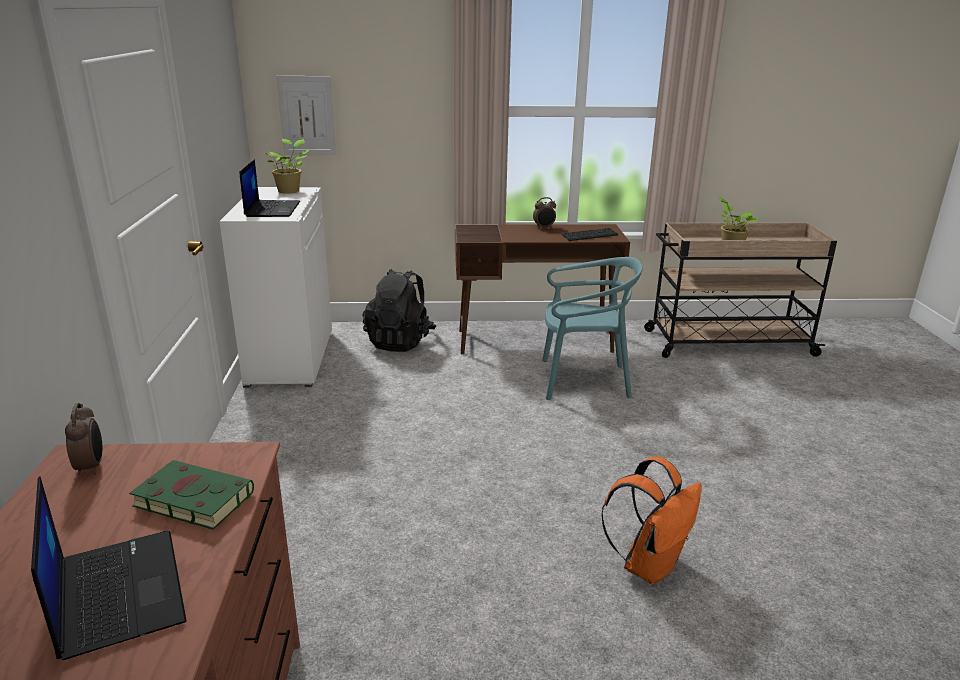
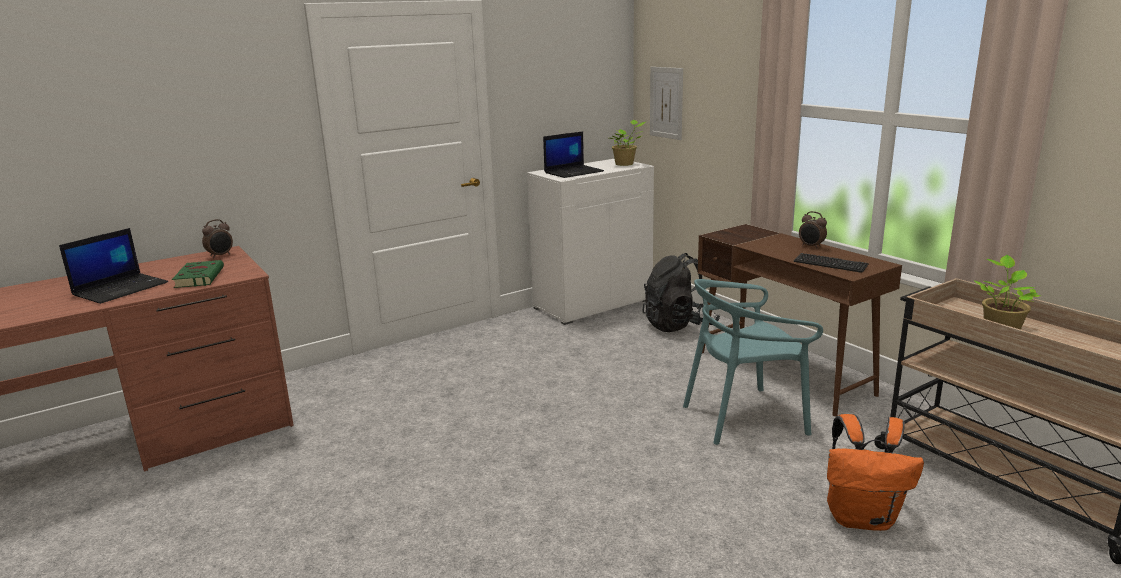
camera: 60 degrees right, 5 degrees down
(583, 380) = (744, 417): turquoise chair -> turquoise chair turned 105 degrees clockwise
(649, 565) = (471, 532): orange backpack -> orange backpack (862, 518)

